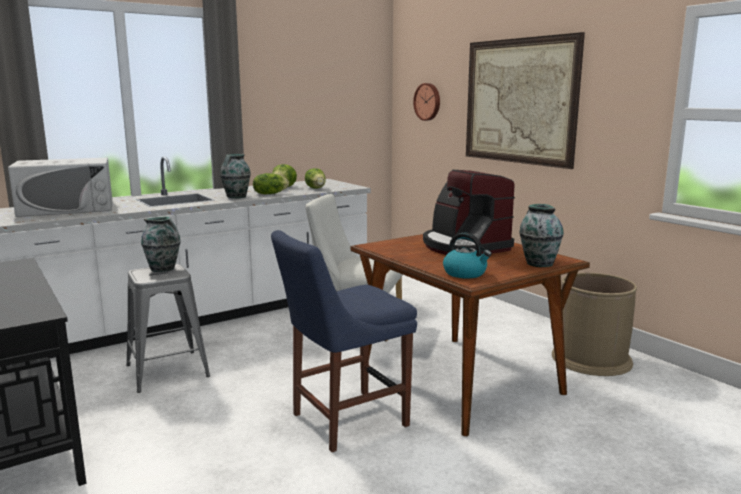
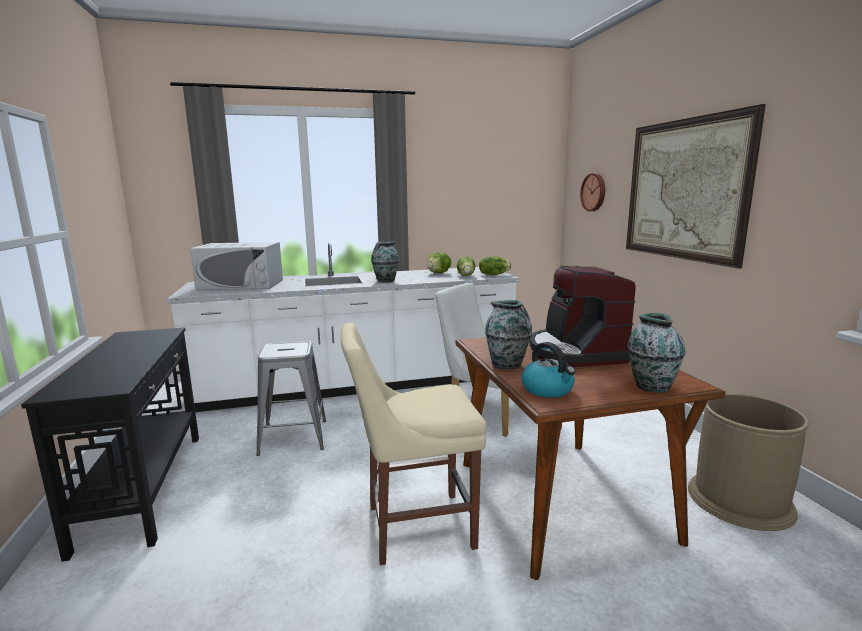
camera: 20 degrees right, 0 degrees up
(163, 269) = (293, 345): vase -> vase (507, 365)
(270, 194) = (418, 279): lettuce -> lettuce (493, 274)
(344, 421) = (414, 527): blue chair -> beige chair

